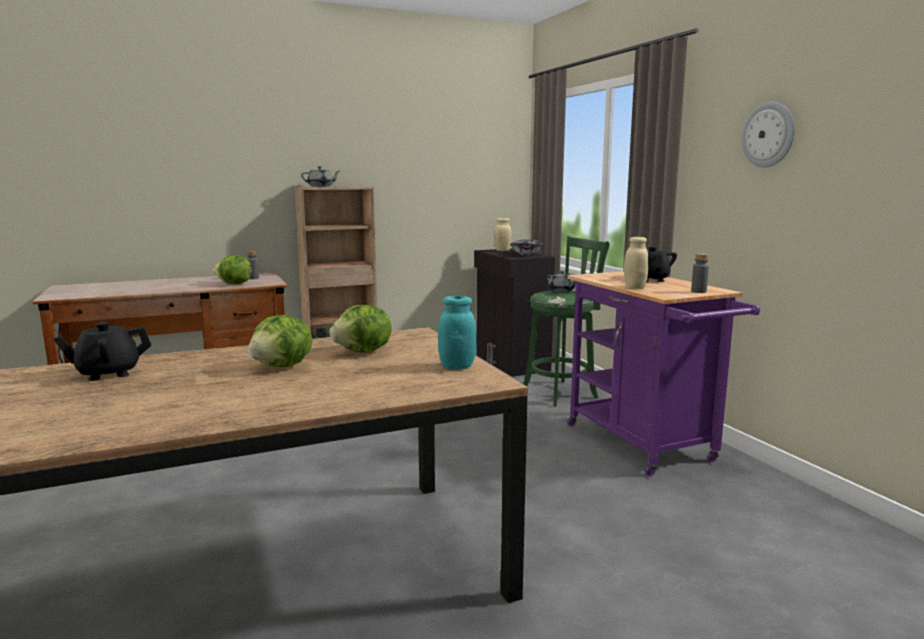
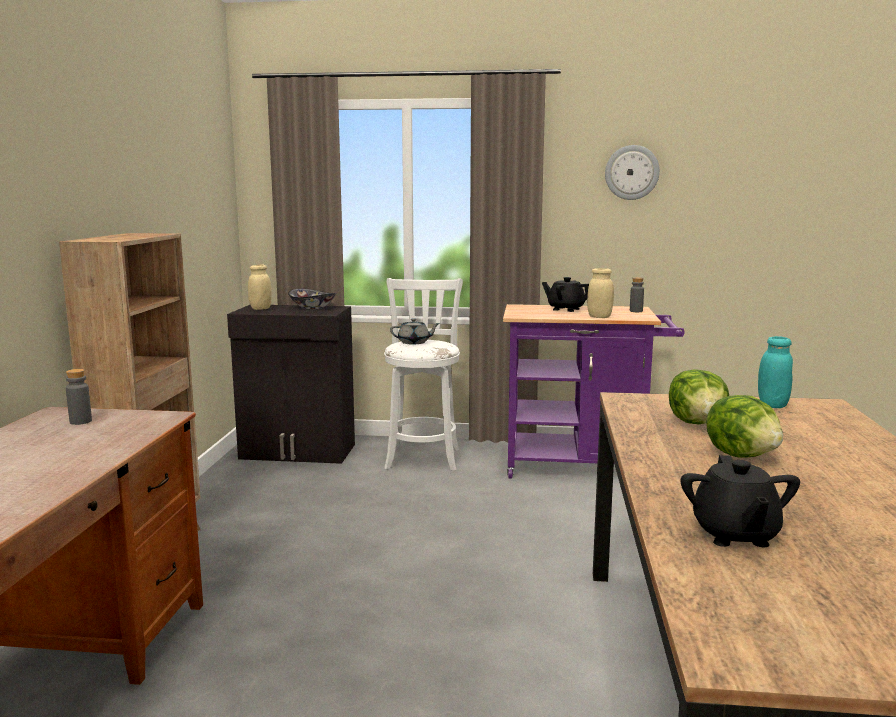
camera: 60 degrees left, 0 degrees up
(234, 284) = (113, 436): lettuce -> none
(321, 186) = (108, 238): grey teapot -> none
(562, 392) = (423, 457): green stool -> white stool

